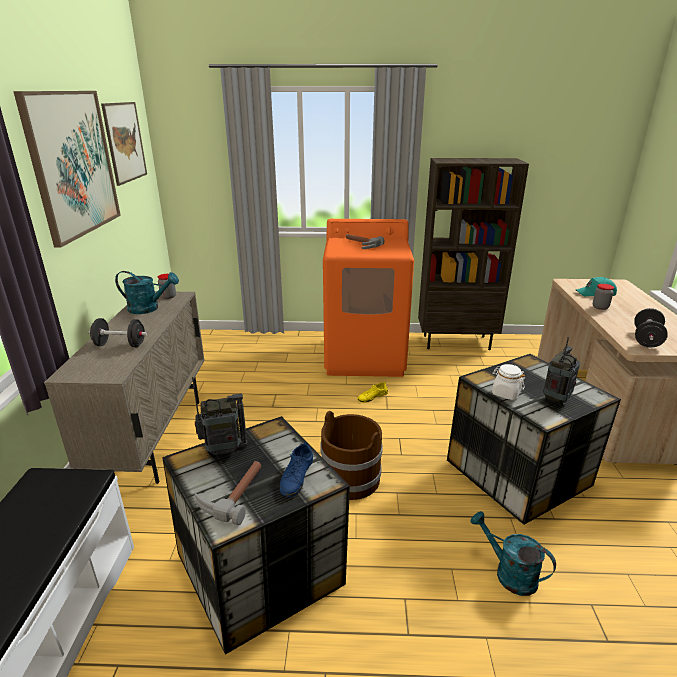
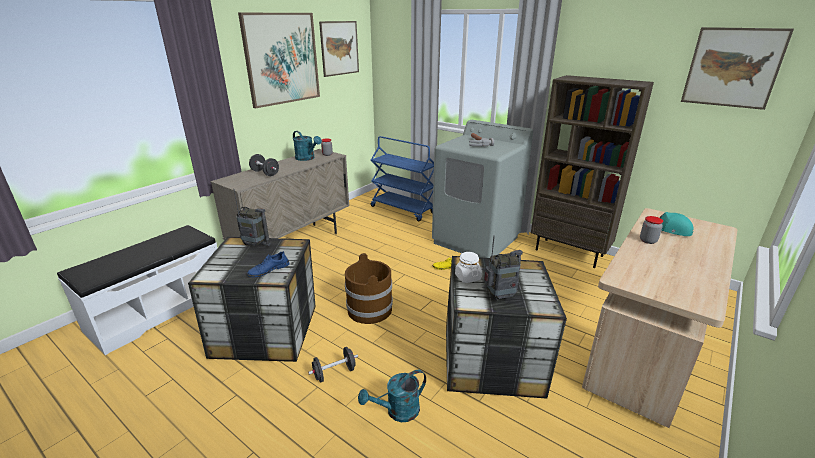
camera: 35 degrees right, 0 degrees up
(232, 494) = (229, 264): hammer -> none
(247, 346) = (403, 209): none -> blue cart
(365, 357) = (476, 240): orange washing machine -> grey washing machine
(508, 573) = (397, 412): turquoise watering can -> turquoise watering can turned 105 degrees counterclockwise
(578, 140) = (732, 68): none -> picture
(646, 339) = (643, 277): black dumbbell -> black dumbbell (334, 373)

